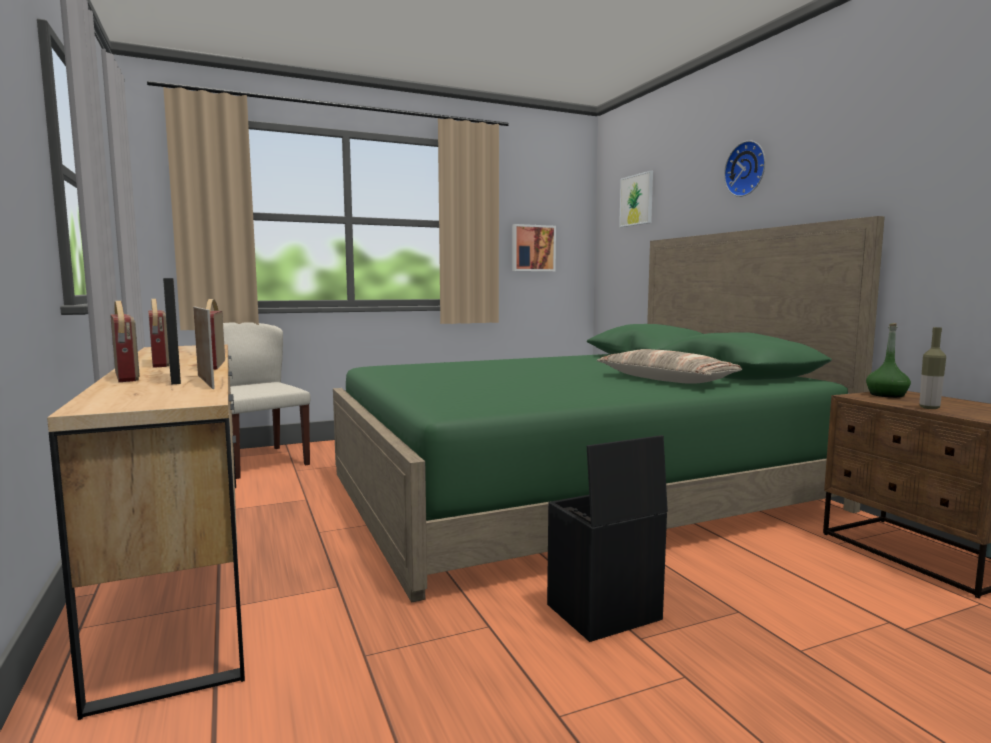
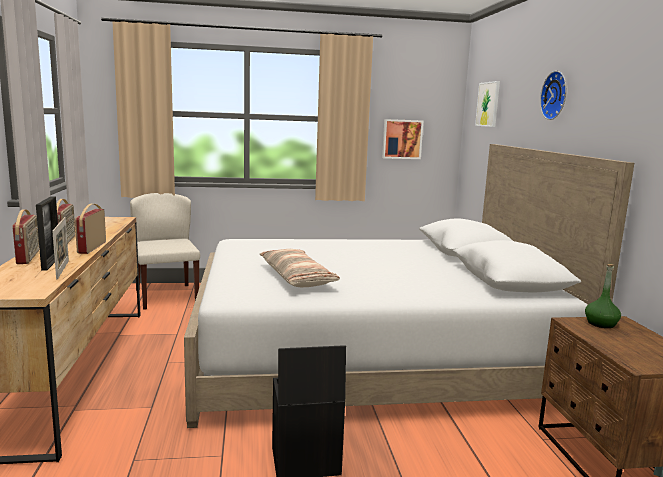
camera: 15 degrees right, 5 degrees up
(574, 491) = (370, 355): green bed -> white bed
(666, 380) = (433, 282): pillow -> pillow (296, 278)
(929, 408) = (610, 345): bottle -> none

